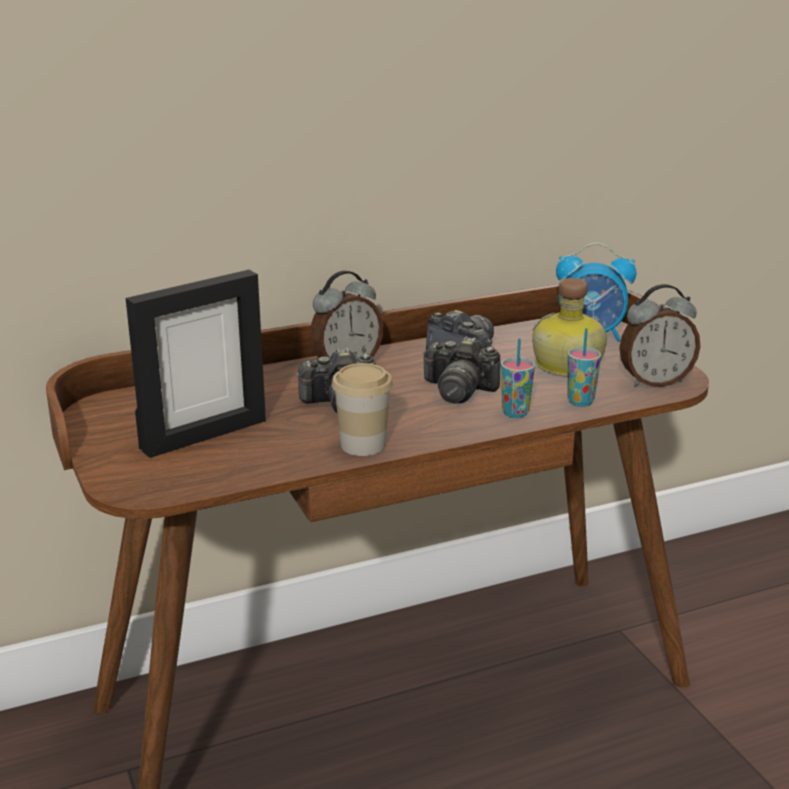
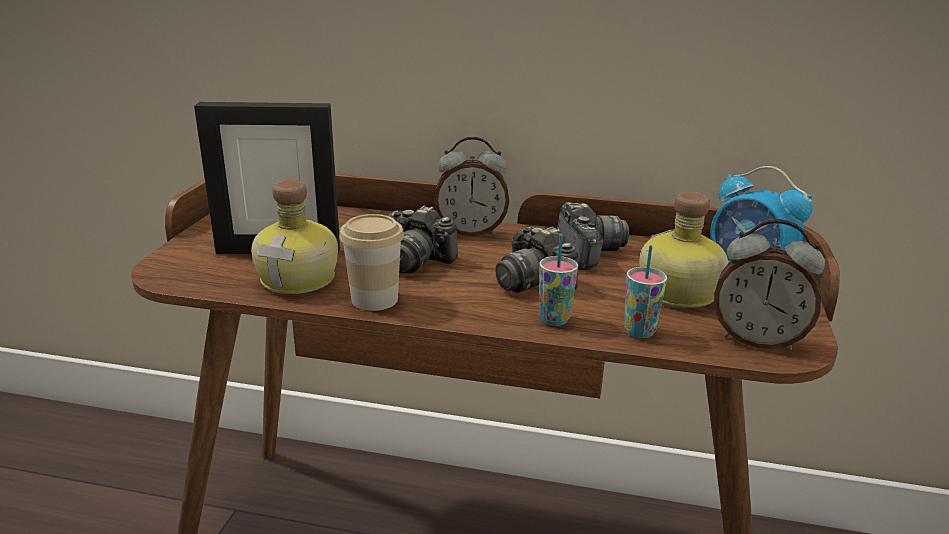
camera: 35 degrees right, 0 degrees up
(272, 451) = (300, 279): none -> bottle

